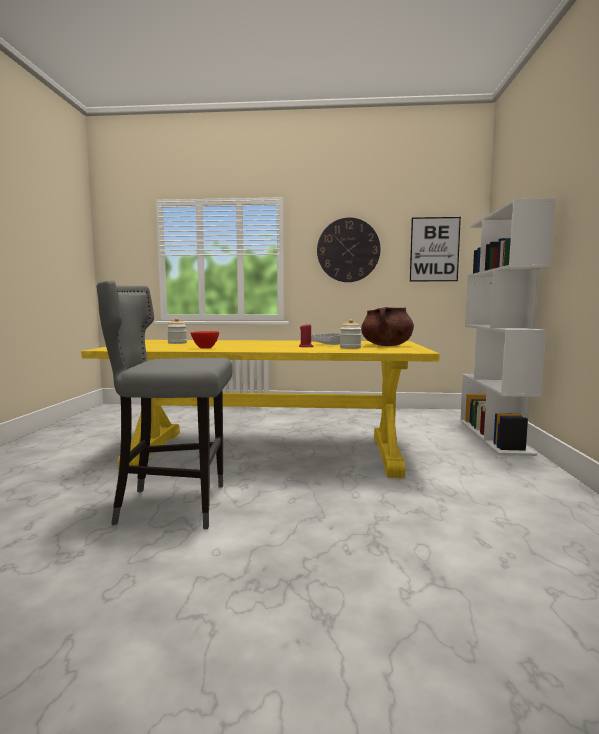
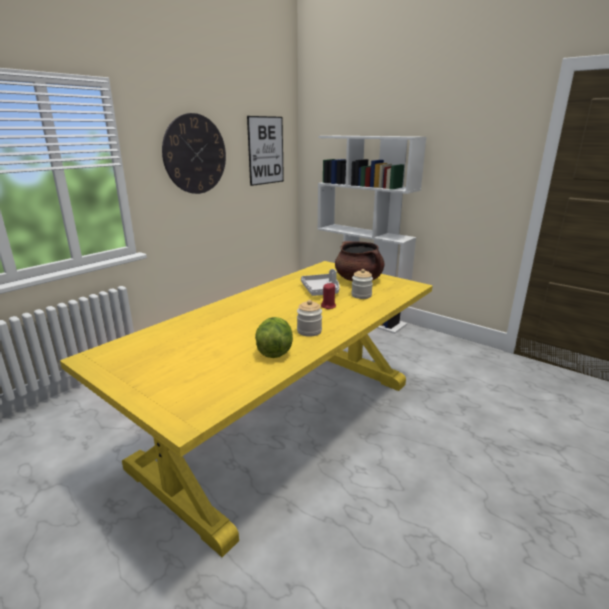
camera: 55 degrees left, 15 degrees up
(175, 505) = (374, 533): grey stool -> none
(177, 343) = (175, 352): jar -> jar (309, 331)
(205, 348) = (274, 352): red bowl -> lettuce

